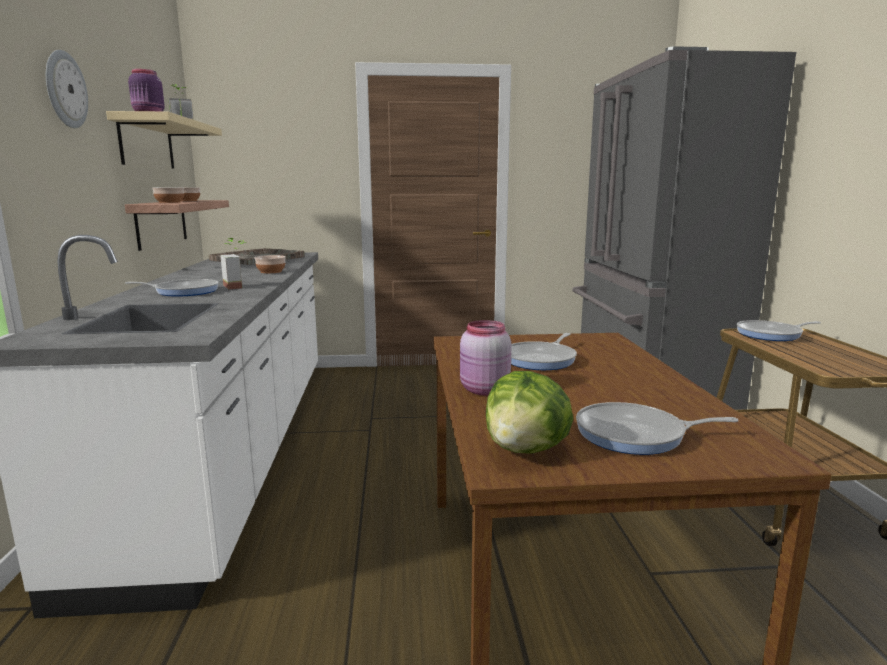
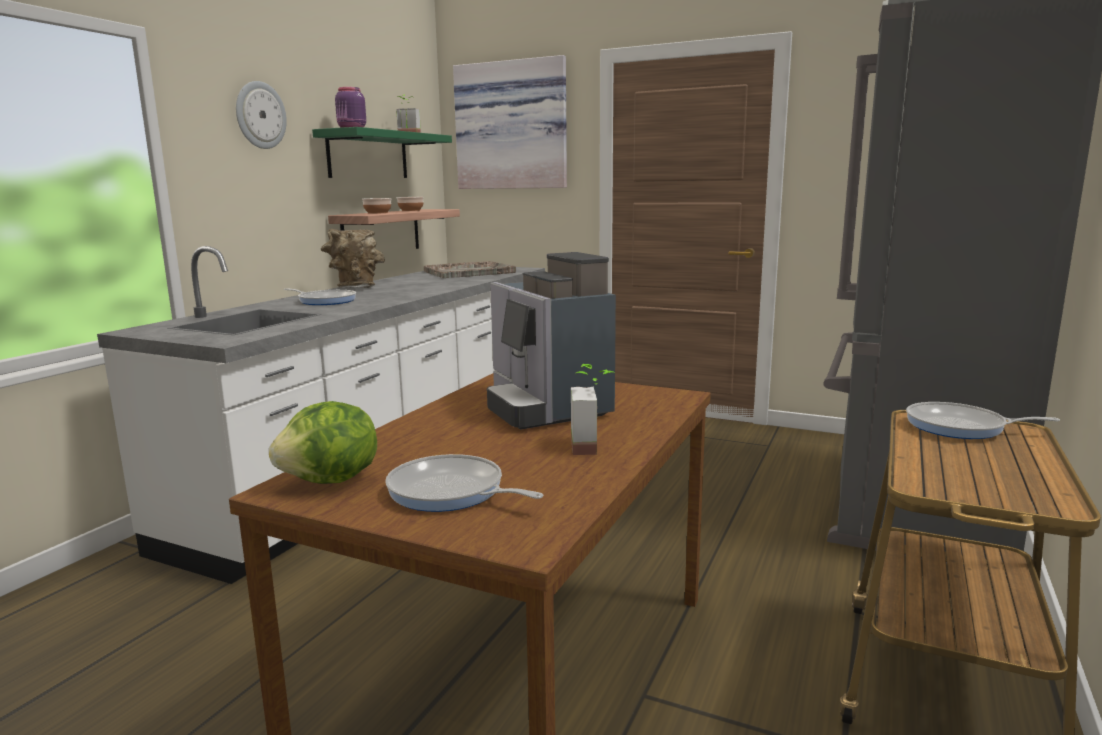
camera: 30 degrees right, 0 degrees up
(147, 144) = (368, 155): beige shelf -> green shelf
(179, 278) = (354, 288): none -> brown vase
(238, 286) = (377, 299): potted plant -> potted plant (593, 446)
(271, 124) = (512, 126): none -> picture
(271, 271) = (442, 287): bowl -> none
(483, 390) = (420, 426): pink jar -> none
(541, 359) = (545, 407): frying pan -> coffee machine

